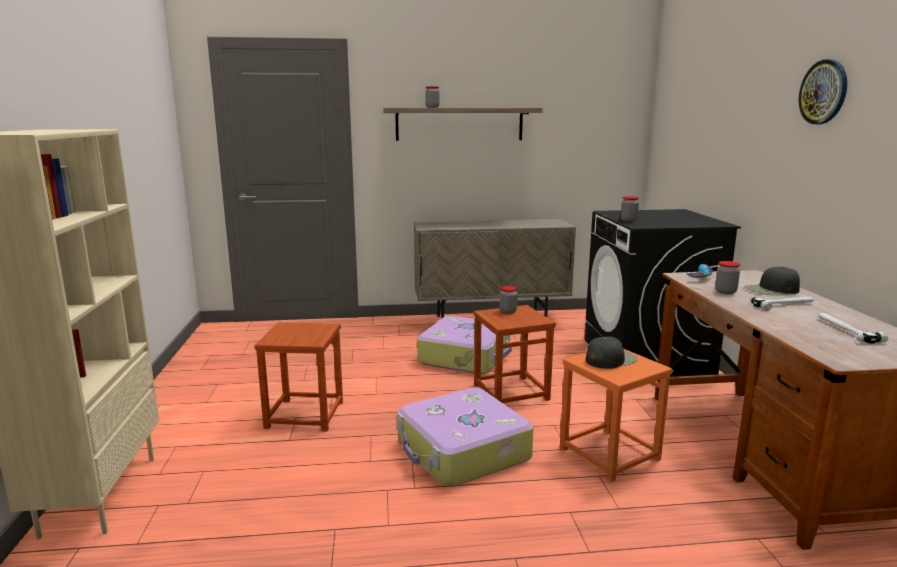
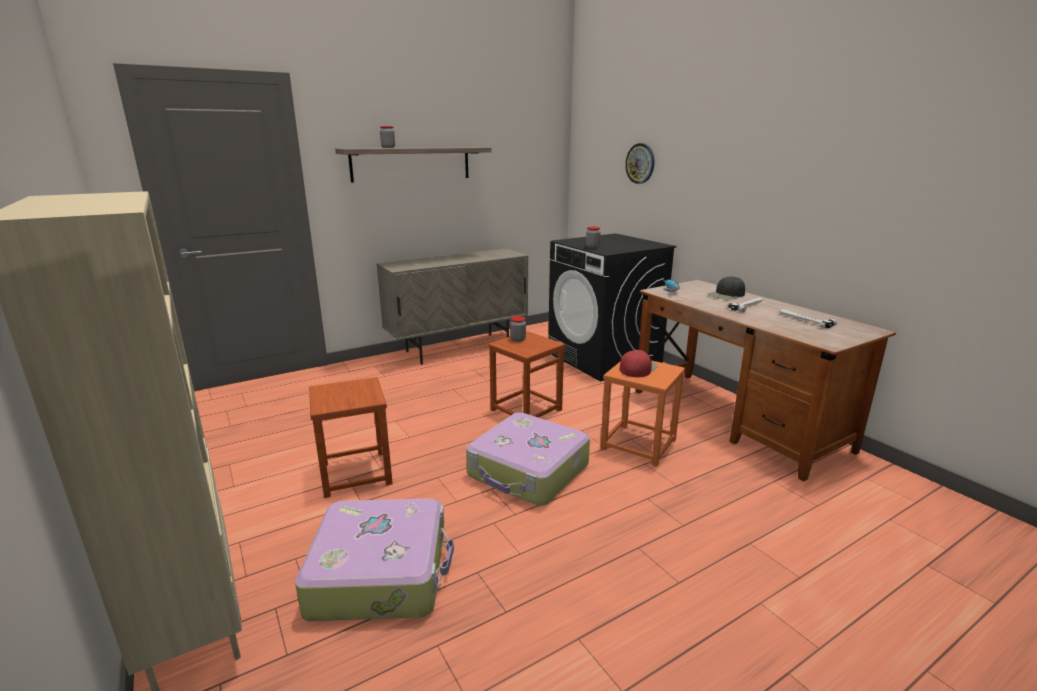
camera: 25 degrees left, 5 degrees up
(466, 356) = (462, 385): suitcase -> suitcase (381, 572)
(610, 359) = (637, 368): black cap -> red cap
(725, 292) = (700, 301): jar -> none
(823, 92) = (750, 139): wall clock -> wall clock (640, 163)

